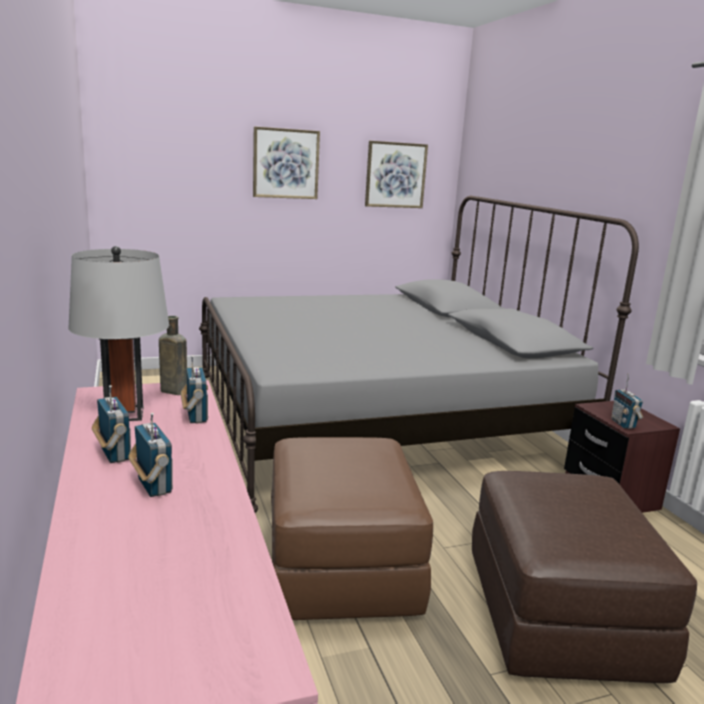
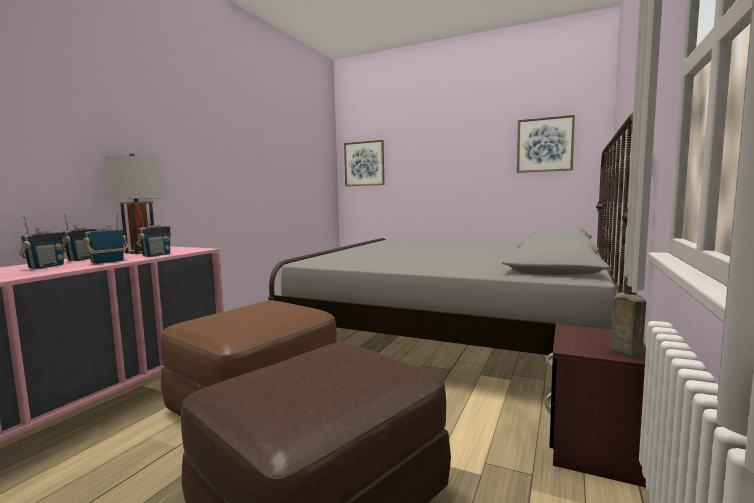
camera: 45 degrees right, 10 degrees down
(172, 391) = (188, 249): brown bottle -> brown bottle (624, 352)
(286, 163) = (452, 147): picture -> picture (364, 163)
(623, 424) = (572, 345): radio -> radio (108, 262)

